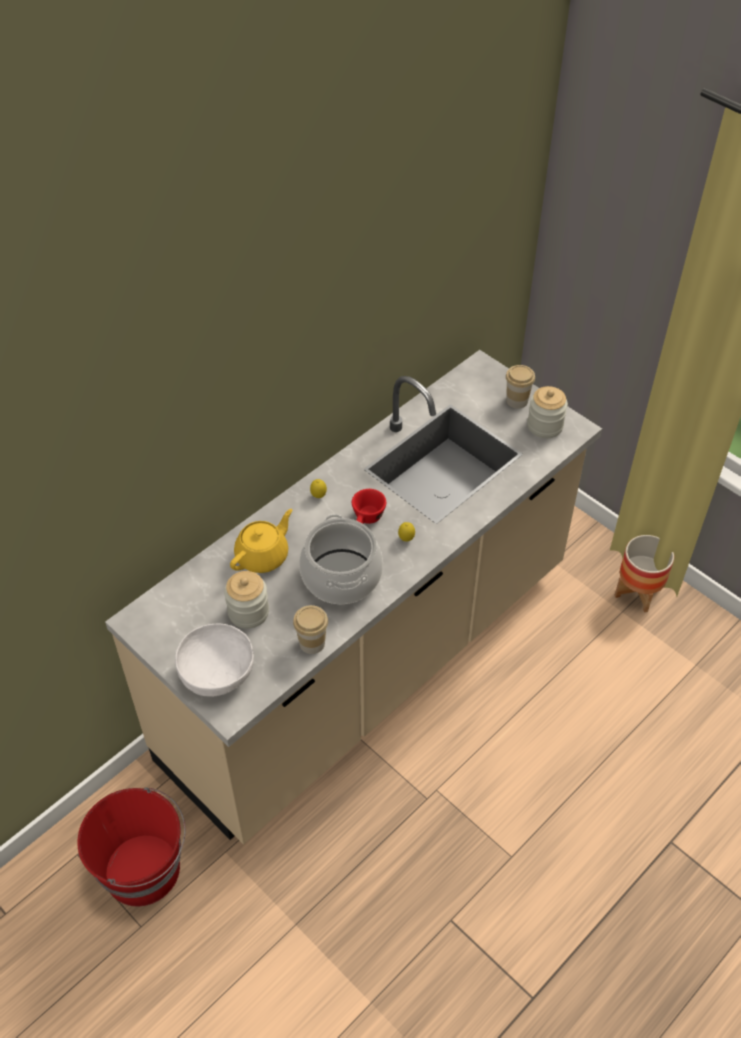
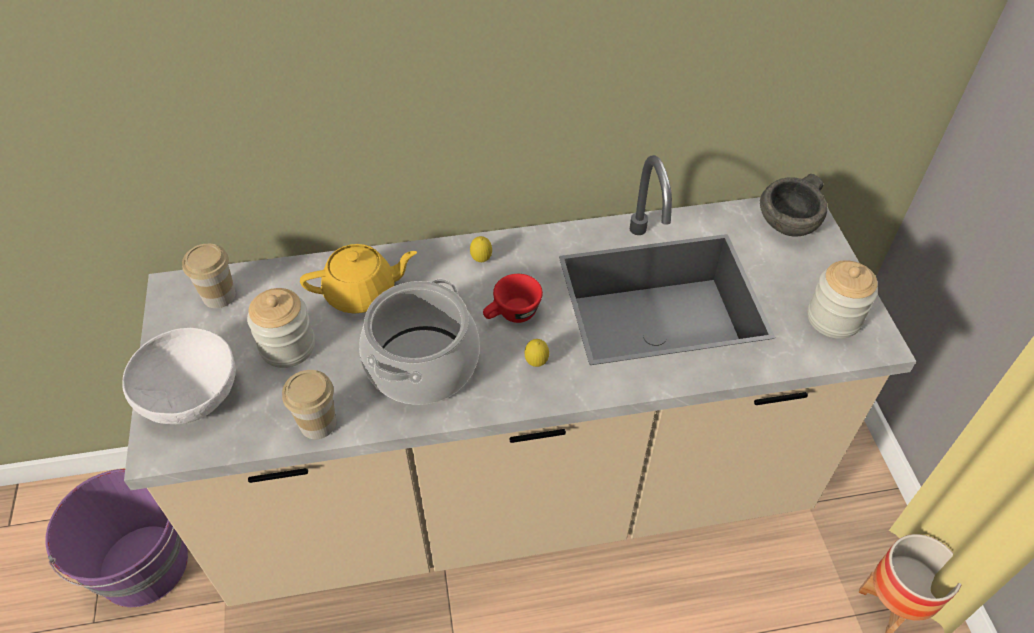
camera: 35 degrees right, 0 degrees up
(144, 869) = (145, 566): red bucket -> purple bucket
(480, 380) = (789, 224): none -> grey bowl
(517, 400) = (819, 270): cup -> cup (219, 295)

